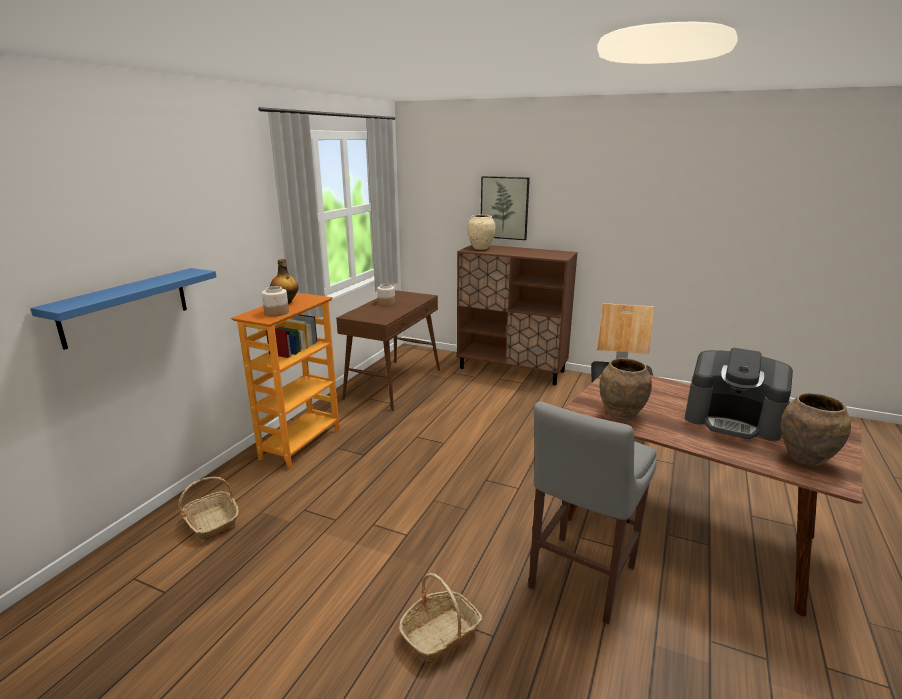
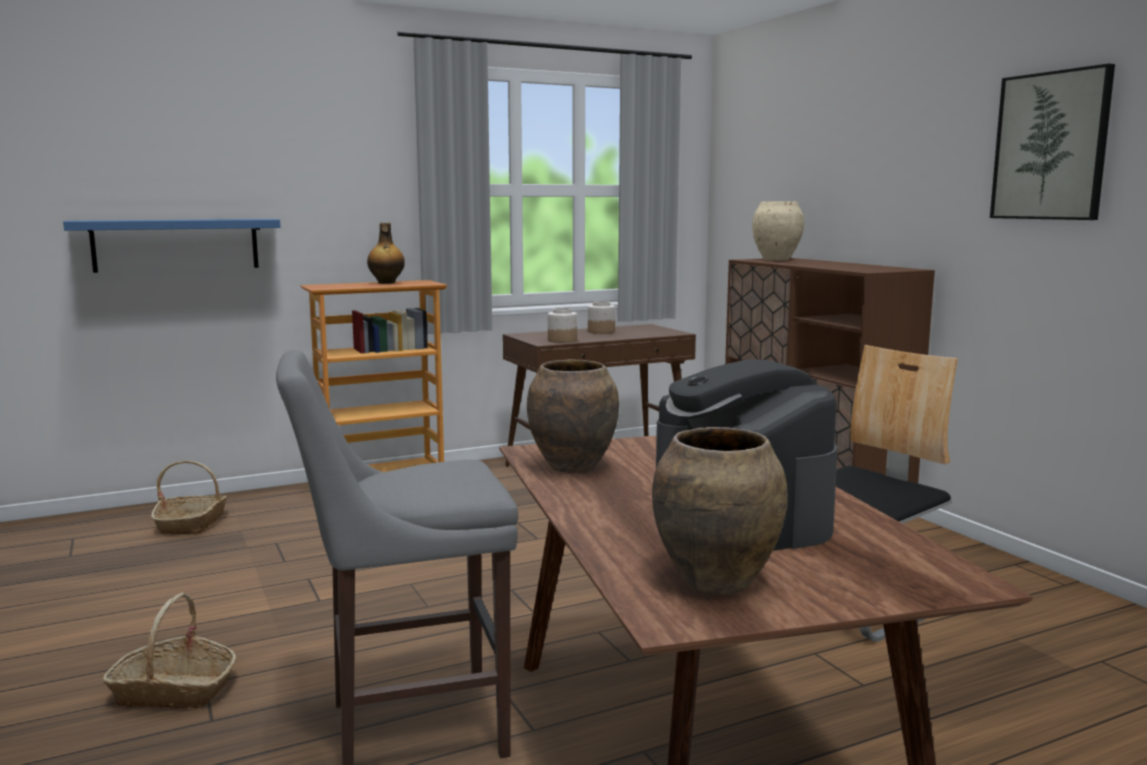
camera: 40 degrees right, 10 degrees down
(276, 313) = (348, 286): jar -> jar (562, 340)
(504, 208) = (833, 191): picture -> picture (1051, 146)

